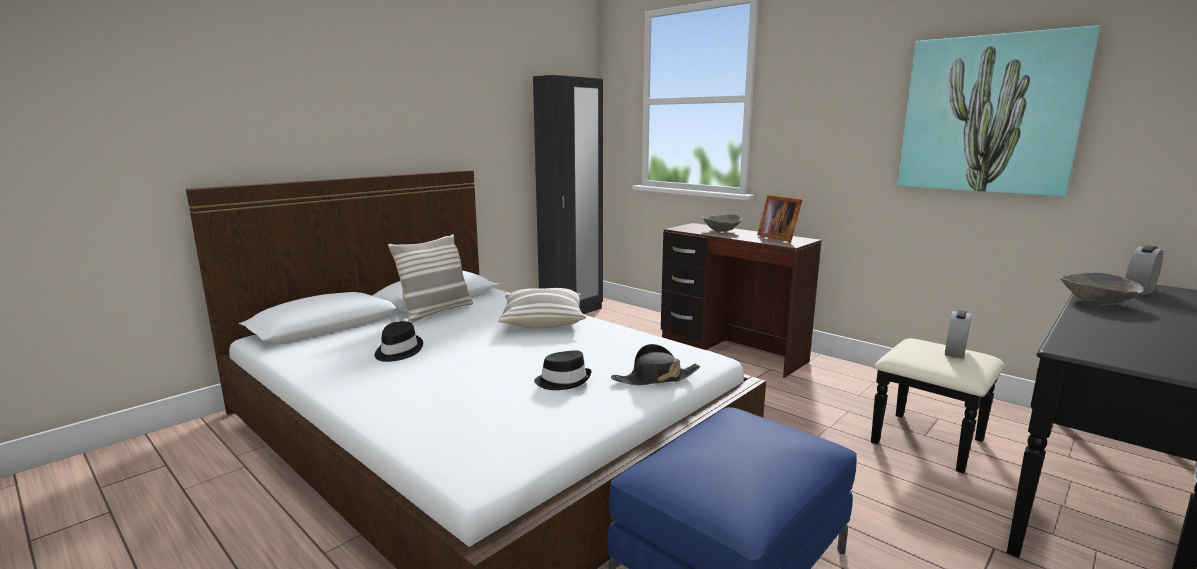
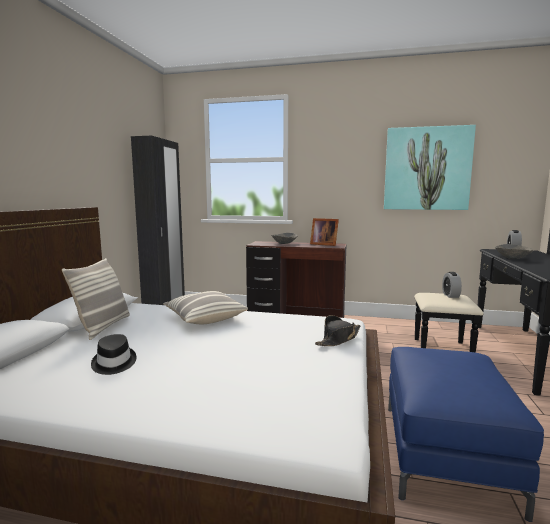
camera: 30 degrees left, 5 degrees down
(563, 381) = (283, 354): black hat -> none

